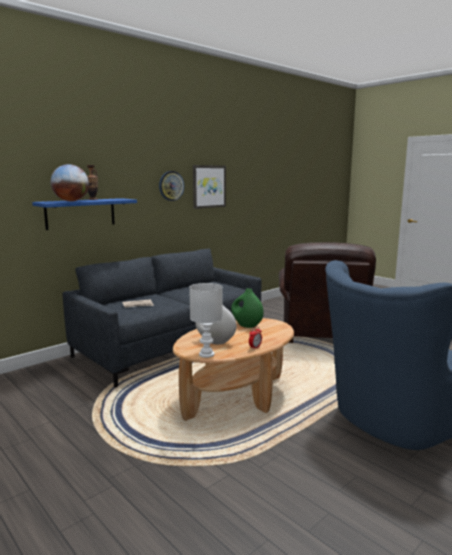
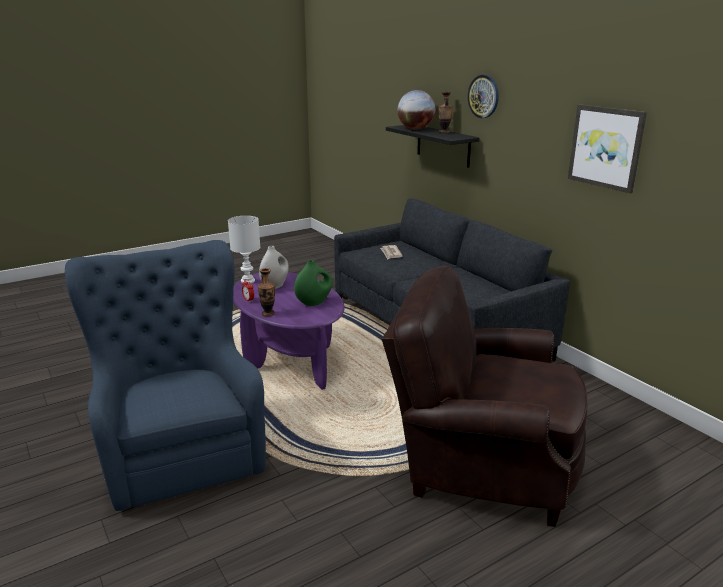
camera: 100 degrees right, 10 degrees up
(80, 213) = (443, 145): blue shelf -> black shelf
(171, 186) = (541, 133): wall clock -> wall clock (483, 96)
(236, 397) = (289, 359): brown coffee table -> purple coffee table
(278, 337) = (268, 313): none -> vase

